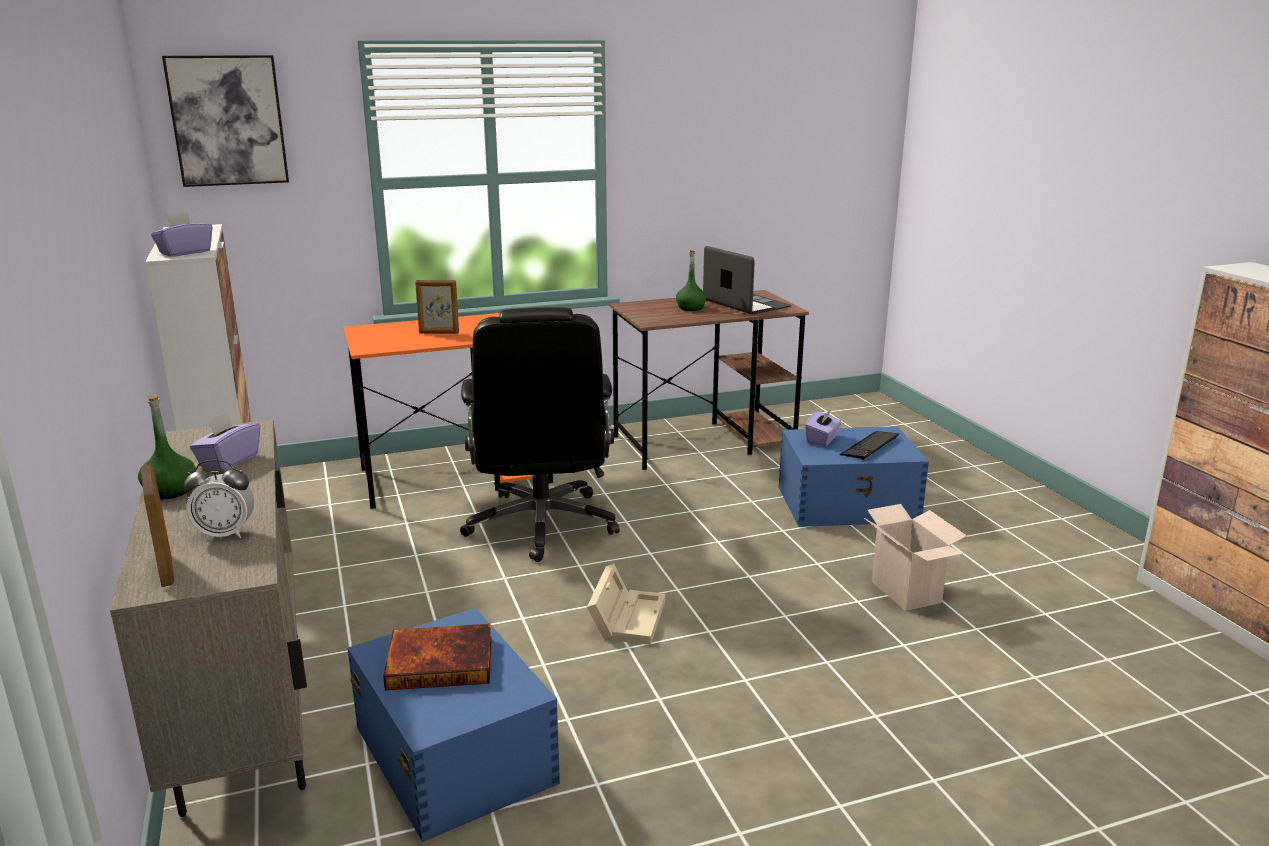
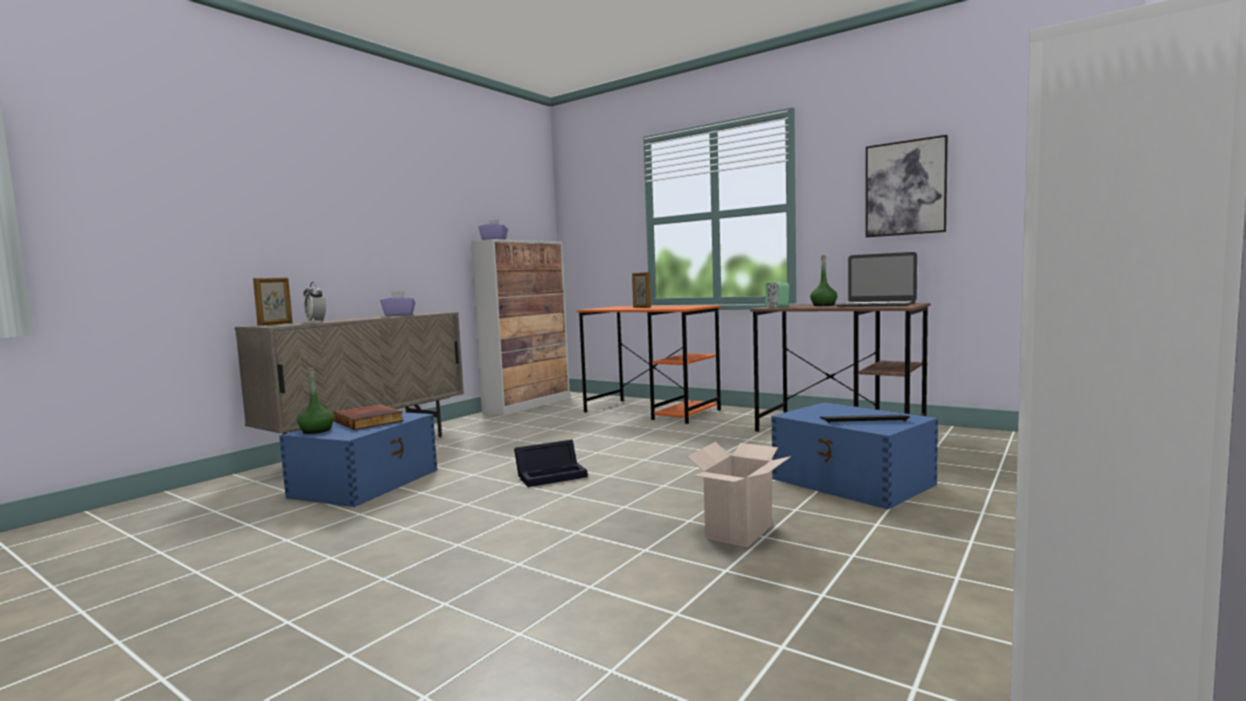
camera: 55 degrees right, 15 degrees down
(170, 491) = (357, 317): green bottle -> green bottle (316, 431)
(228, 121) = (585, 190): picture -> picture (905, 188)
(542, 525) = (629, 435): black office chair -> none
(627, 617) = (552, 475): beige storage box -> black storage box
(655, 318) = (777, 307): none -> alarm clock
(746, 304) = (876, 305): laptop -> laptop turned 105 degrees clockwise
(822, 440) = (835, 410): purple tissue box -> none

